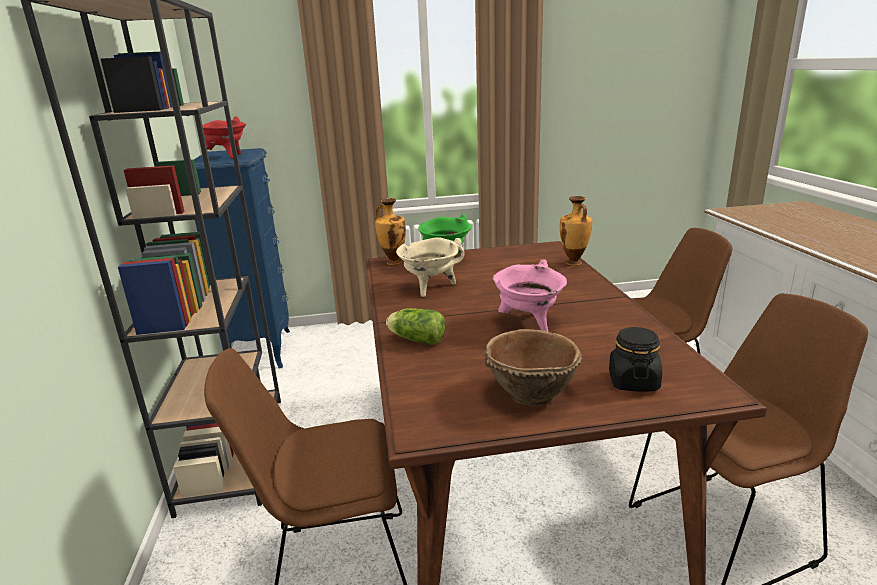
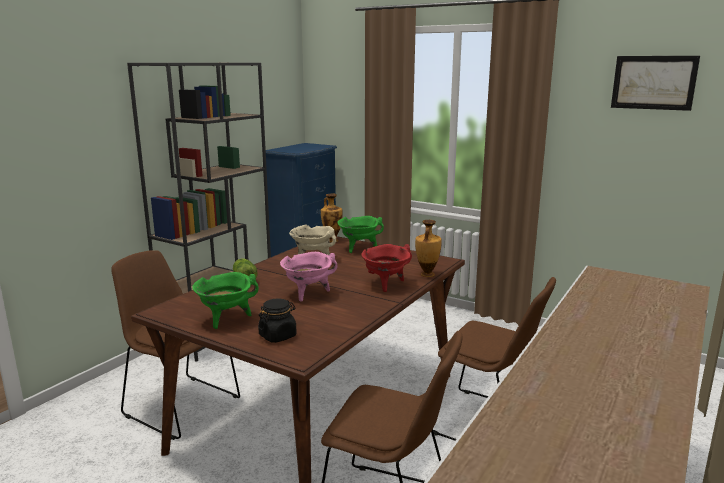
camera: 40 degrees right, 5 degrees down
(227, 157) = (297, 149): red cooking pot -> red cooking pot (385, 284)
(530, 394) = (226, 319): brown bowl -> green cooking pot
(629, 33) = (653, 82): none -> picture

